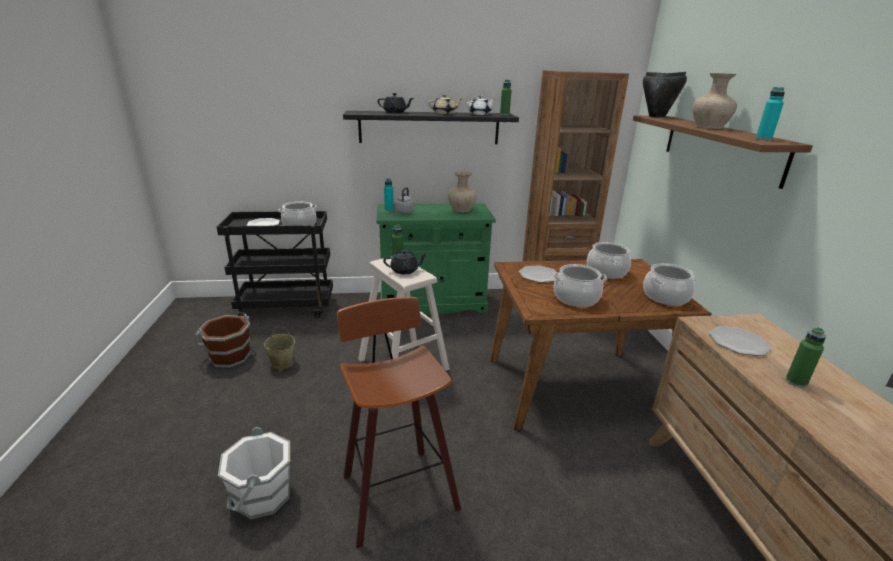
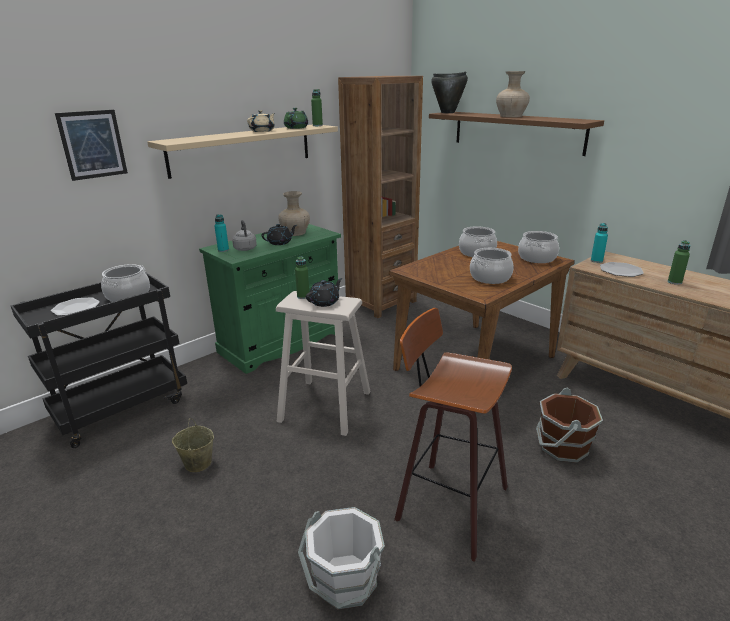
camera: 35 degrees left, 0 degrees up
(229, 356) = (119, 488): brown bucket -> brown bucket (562, 446)
(304, 108) = (93, 144): none -> picture
(395, 112) = (211, 136): black teapot -> black teapot (280, 242)
(429, 128) = (242, 149): black shelf -> beige shelf
(480, 114) = (296, 128): white teapot -> green teapot
(538, 275) = (439, 270): plate -> none
(763, 139) = (571, 120): turquoise bottle -> turquoise bottle (596, 261)

